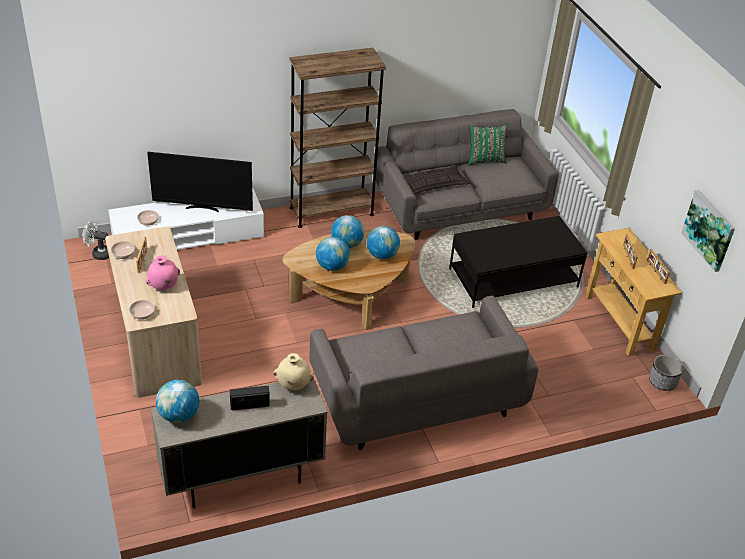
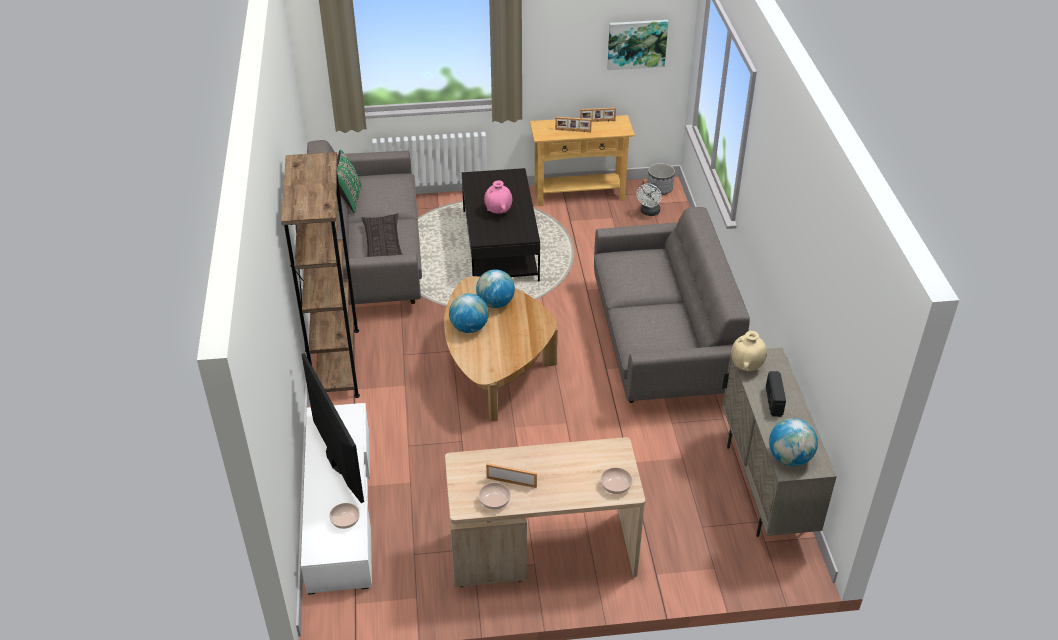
camera: 75 degrees left, 0 degrees up
(98, 254) = (346, 612): white fan -> white fan (649, 212)
(163, 287) = (568, 464): pink vase -> pink vase (498, 212)
(203, 208) = (334, 460): television -> television turned 45 degrees counterclockwise
(332, 266) = (505, 344): globe -> none

